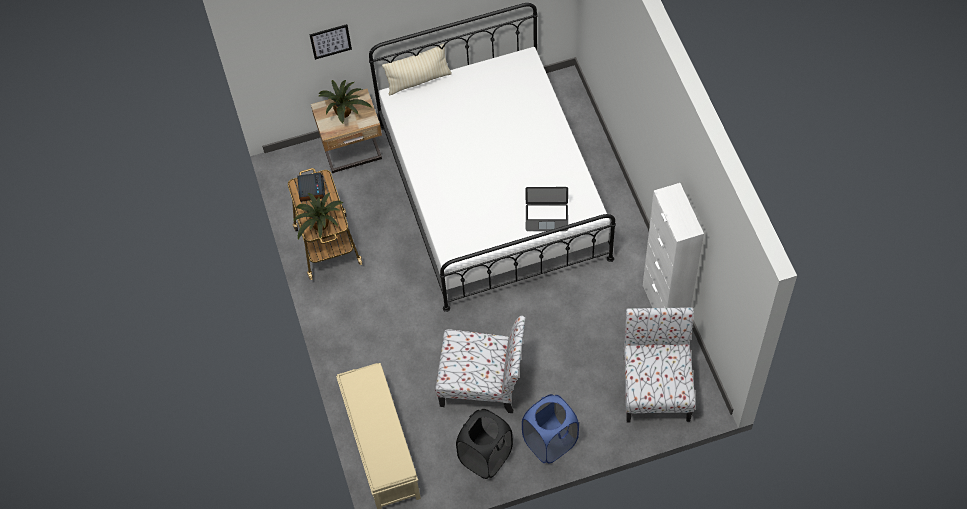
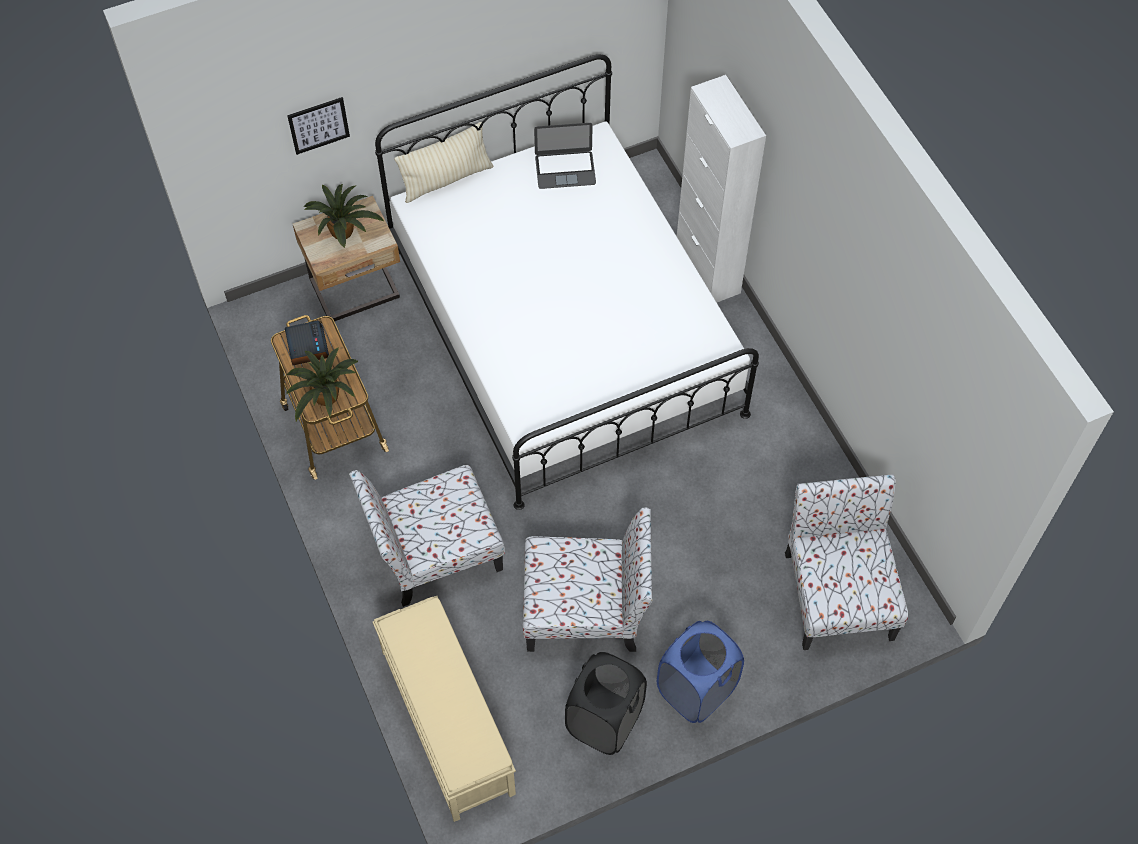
camera: 10 degrees left, 0 degrees up
(385, 335) = (434, 552): none -> chair
(546, 217) = (658, 360): laptop -> laptop (565, 169)
(664, 305) = (832, 474): white cabinet -> white cabinet (707, 270)

